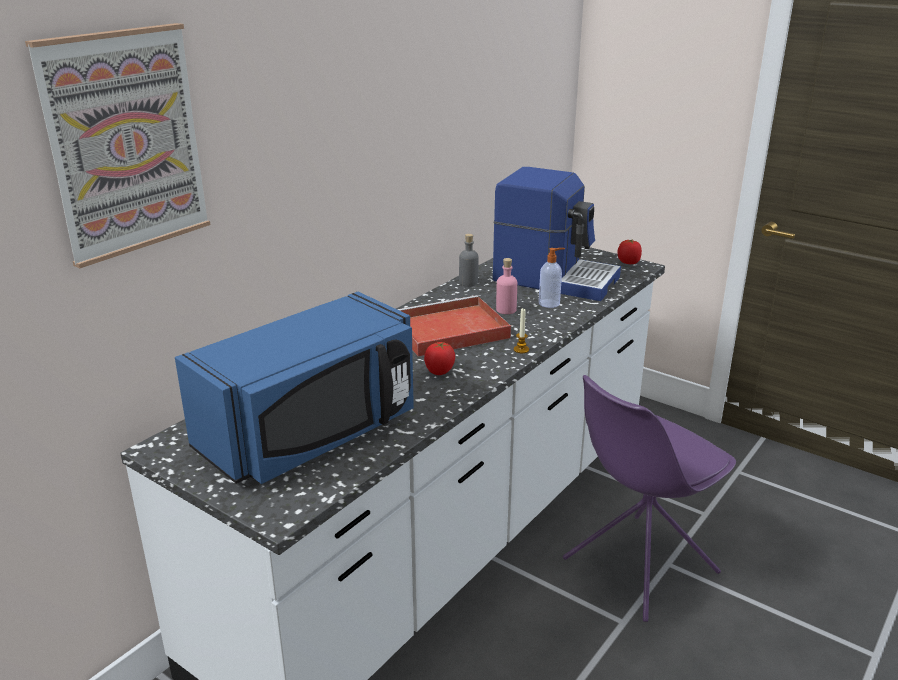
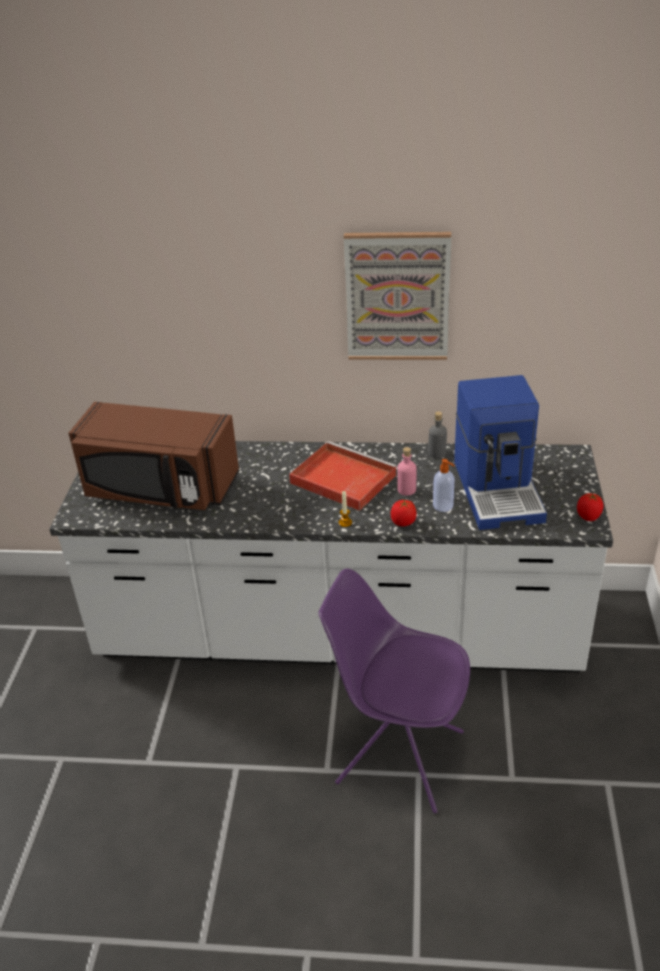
camera: 60 degrees right, 10 degrees up
(125, 143) = (105, 266): picture -> picture (397, 297)
(313, 432) = (160, 488): blue microwave -> brown microwave
(439, 371) = (276, 501): tomato -> tomato (403, 522)

